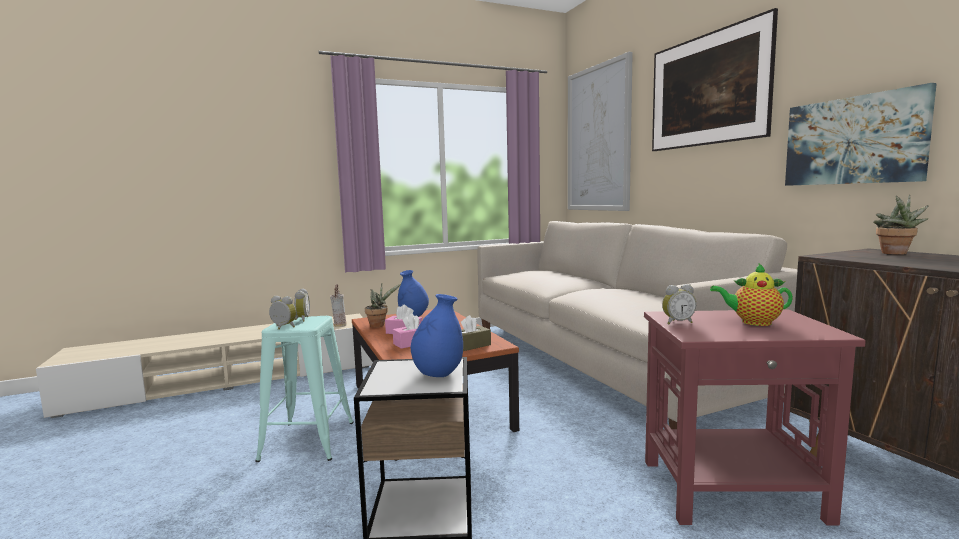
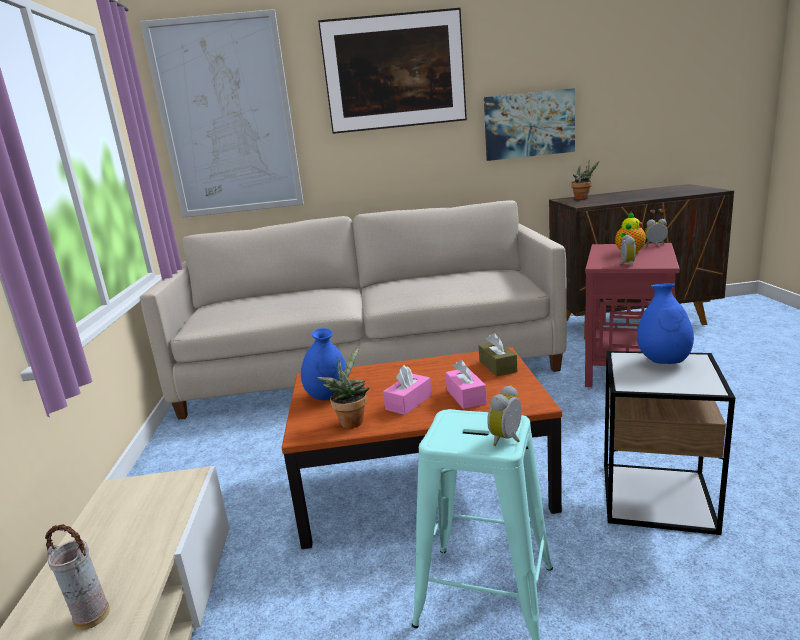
camera: 70 degrees left, 10 degrees up
(301, 319) = (455, 430): alarm clock -> alarm clock (655, 245)
(339, 325) = (174, 499): vase -> vase (91, 618)

